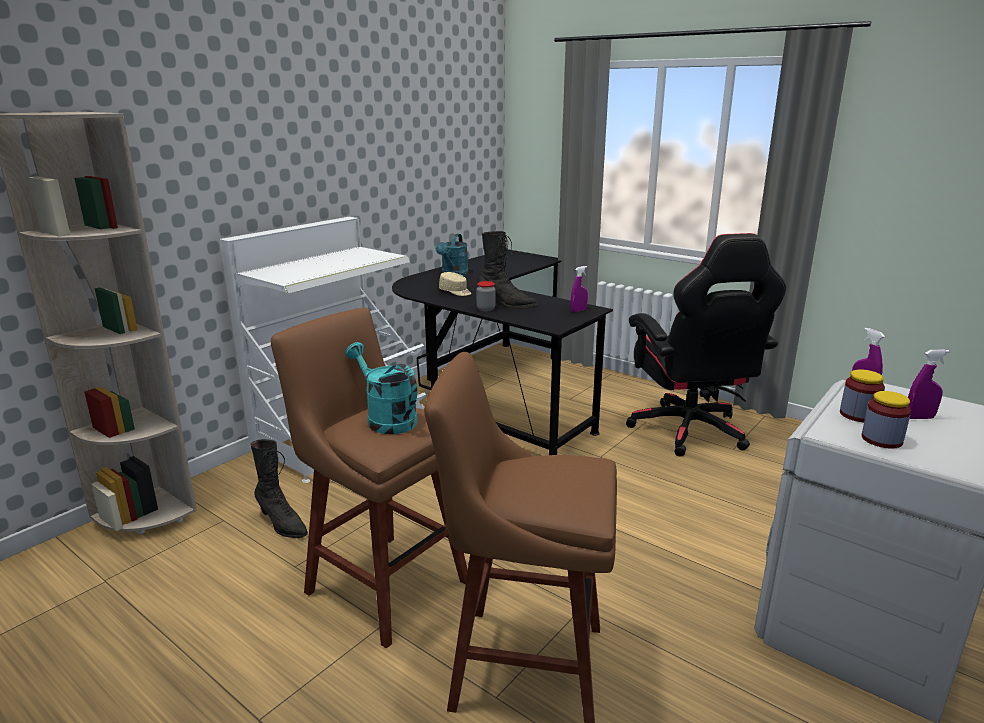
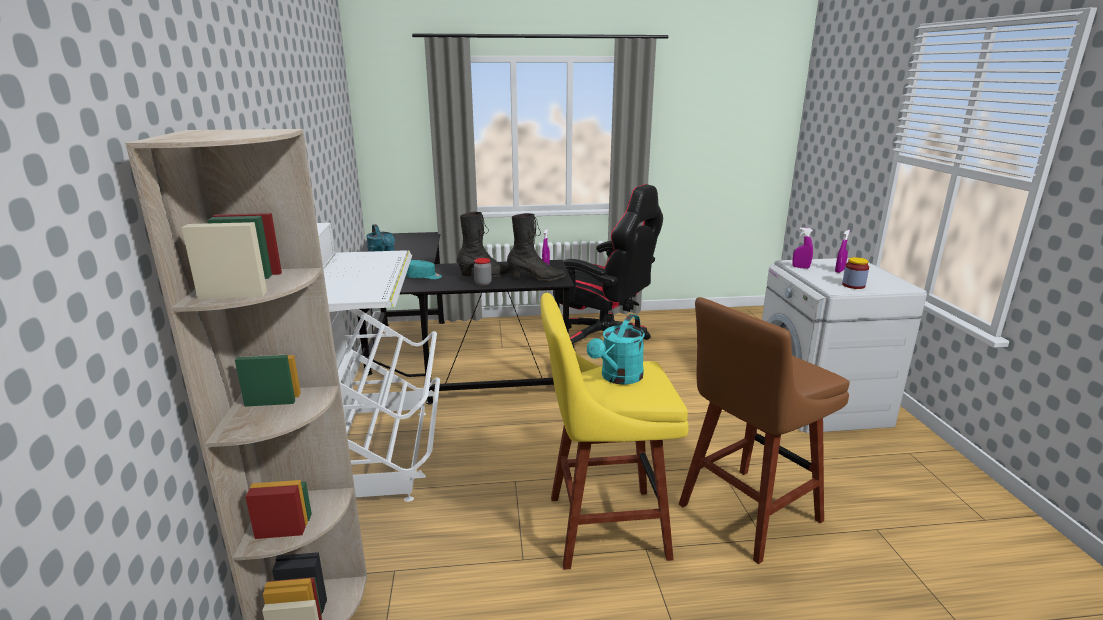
camera: 45 degrees left, 0 degrees up
(282, 524) = (454, 540): black boot -> black boot (536, 278)
(385, 584) = (603, 526): brown stool -> yellow stool
(386, 419) = (618, 378): turquoise watering can -> turquoise watering can turned 60 degrees counterclockwise
(455, 292) = (424, 277): beige cap -> turquoise cap
(858, 415) = (822, 277): jar -> none

